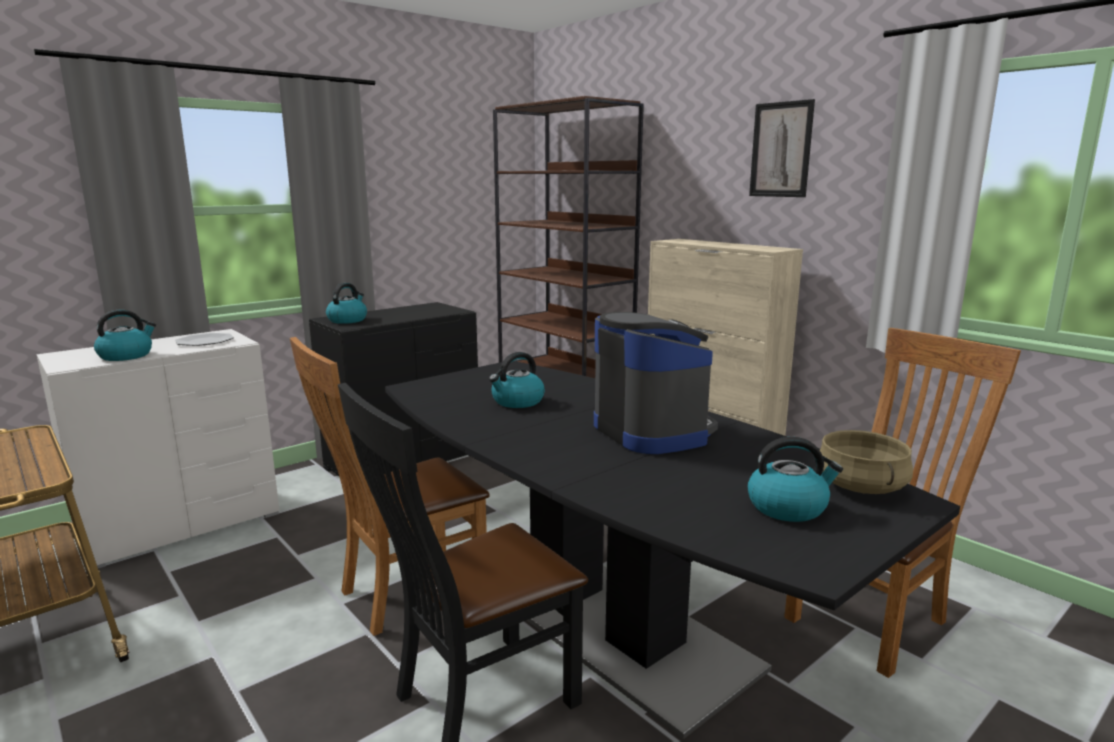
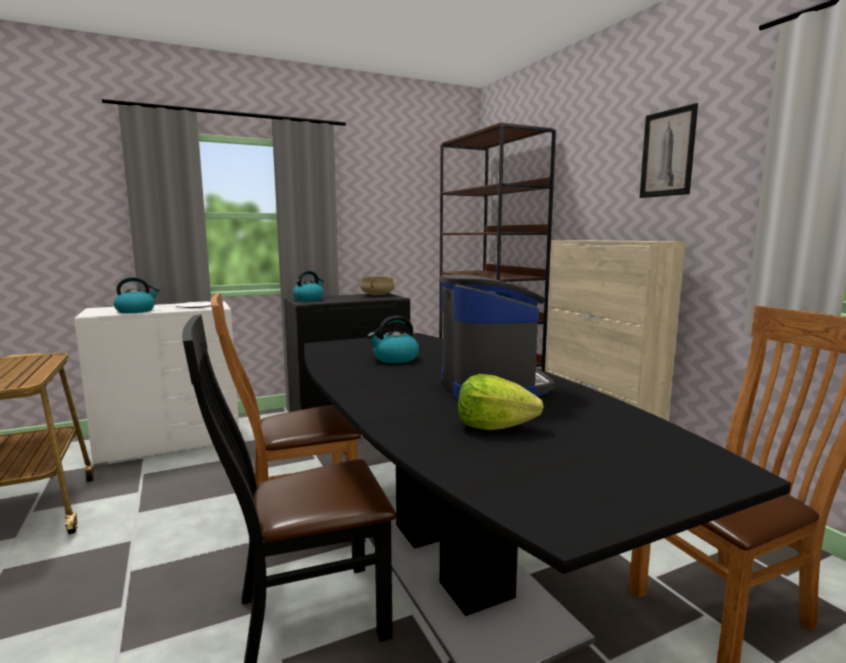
camera: 15 degrees right, 5 degrees down
(689, 479) = (494, 426): none -> lettuce
(788, 507) = (578, 461): kettle -> none
(861, 487) = (676, 451): beige cooking pot -> beige cooking pot (377, 295)

